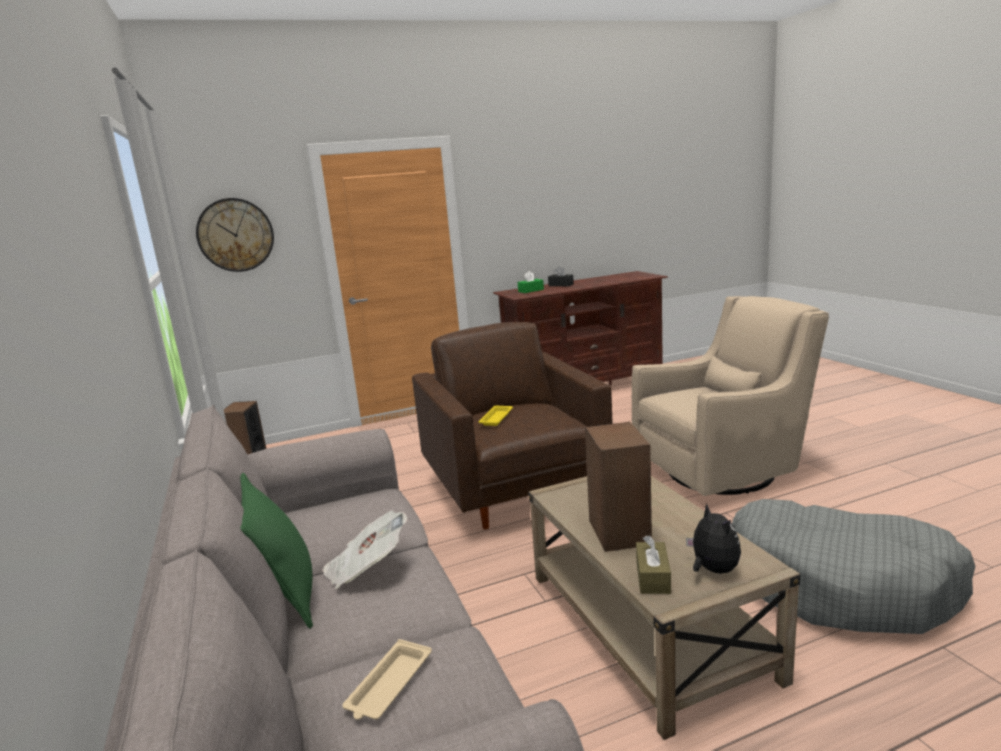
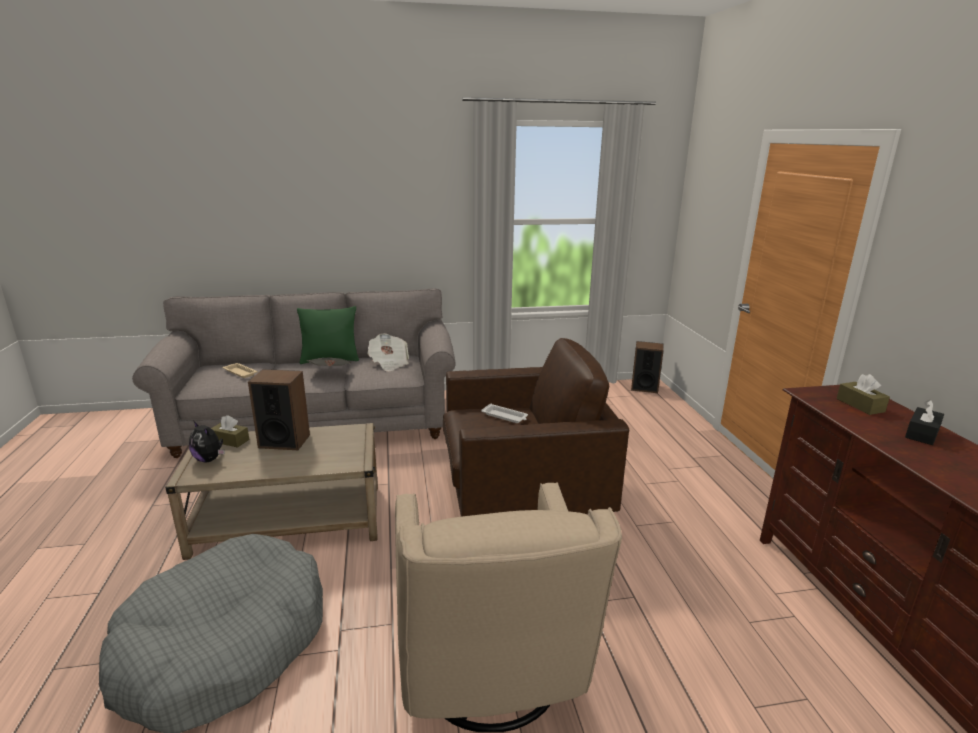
camera: 100 degrees right, 5 degrees up
(235, 235) = (705, 209): wall clock -> none
(328, 519) = (389, 363): none -> newspaper
(497, 418) = (505, 416): yellow tray -> white tray
(531, 290) = (860, 405): green tissue box -> brown tissue box
(712, 570) = (209, 459): plush toy -> plush toy turned 45 degrees clockwise

